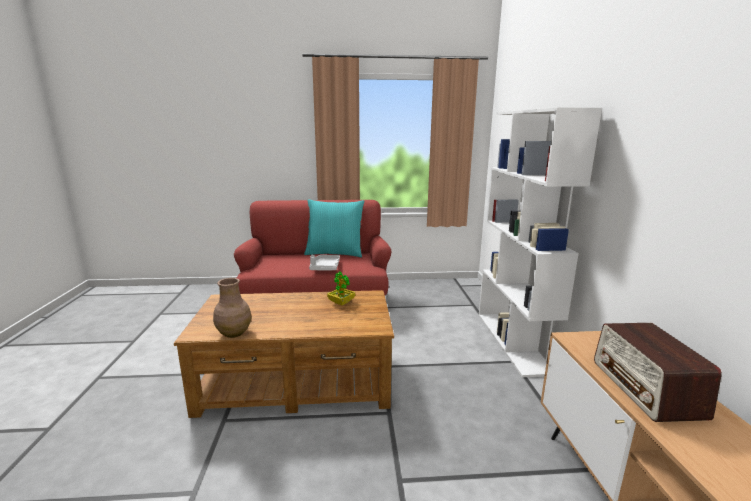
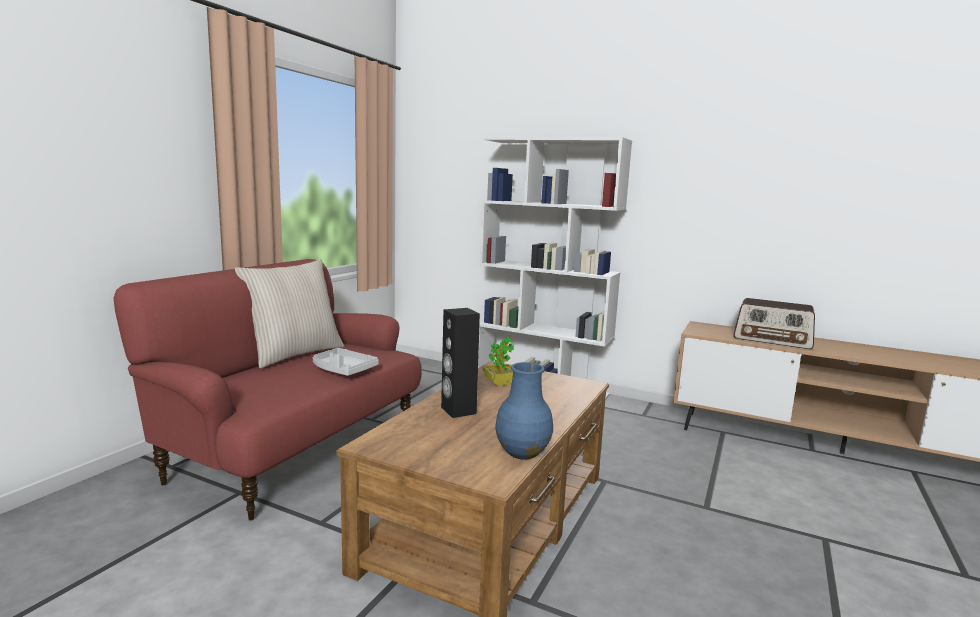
camera: 60 degrees left, 5 degrees down
(233, 333) = (522, 453): brown vase -> blue vase
(281, 304) = (458, 410): none -> black speaker
(335, 253) = (294, 354): turquoise pillow -> beige pillow

